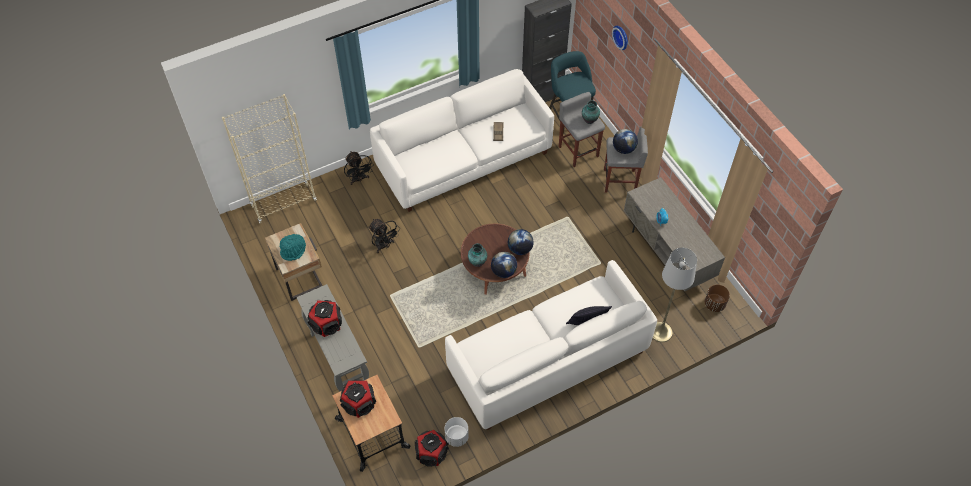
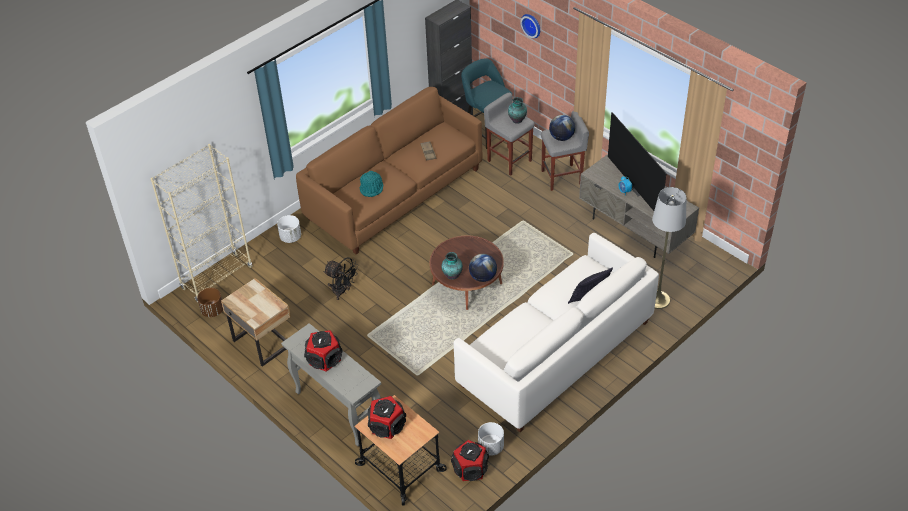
camera: 15 degrees left, 10 degrees down
(293, 250) = (257, 304): turquoise hat -> turquoise hat (372, 188)
(359, 179) = (290, 237): black fan -> white planter
(463, 159) = (394, 194): white sofa -> brown sofa
(520, 249) = (491, 253): globe -> none
(675, 221) = (638, 188): none -> television
(714, 304) = (700, 262): brown planter -> brown planter (213, 311)

